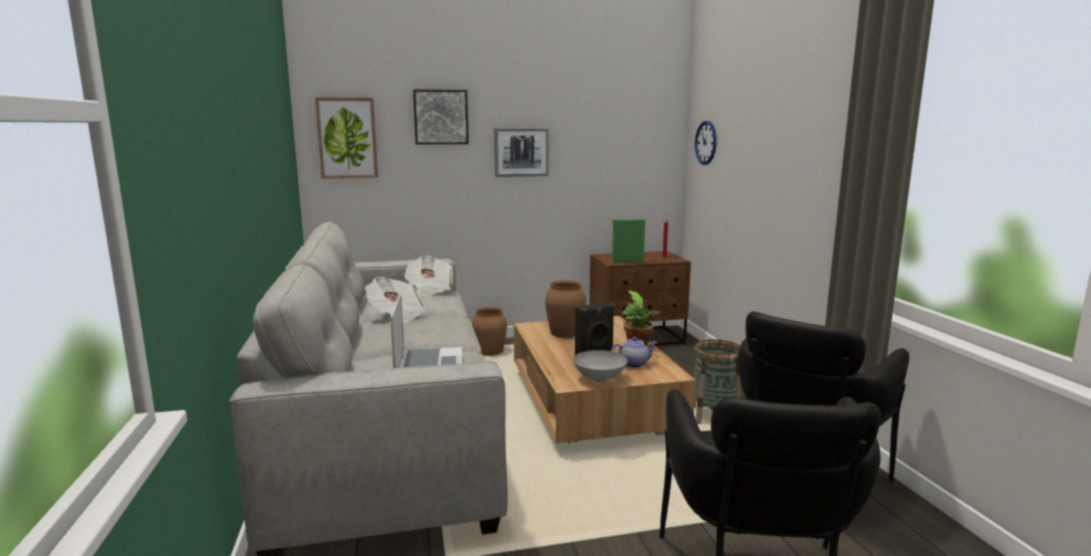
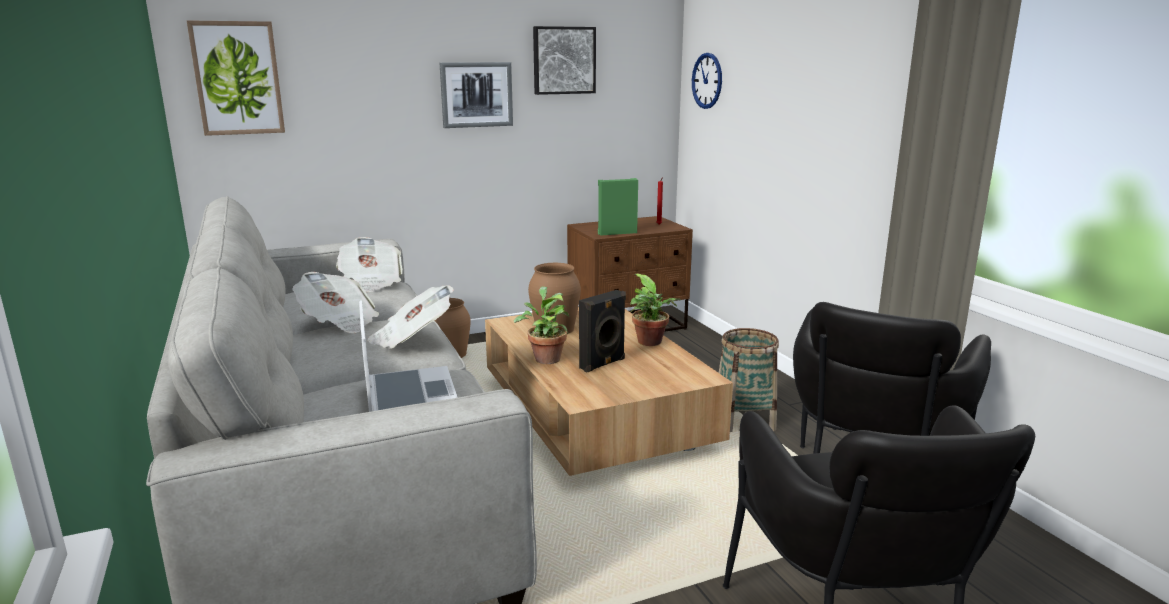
camera: 10 degrees left, 5 degrees up
(441, 117) = (367, 48): picture -> picture (563, 60)
(445, 328) = (412, 338): none -> newspaper
(551, 353) = (545, 358): none -> potted plant
(600, 378) = (617, 389): grey bowl -> none
(633, 364) = (652, 367): teapot -> none

